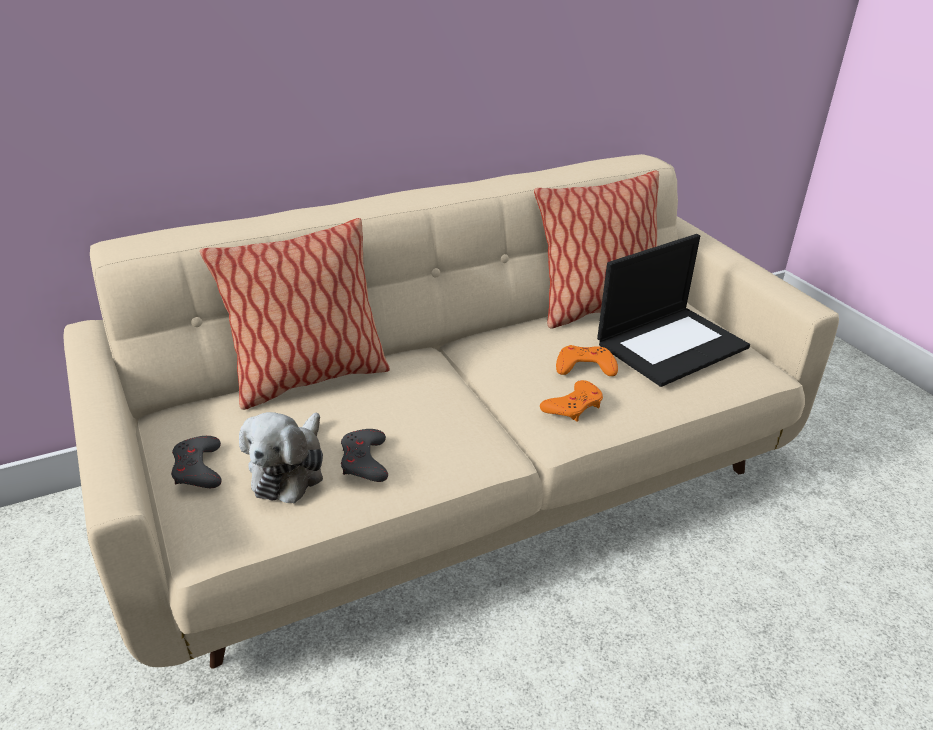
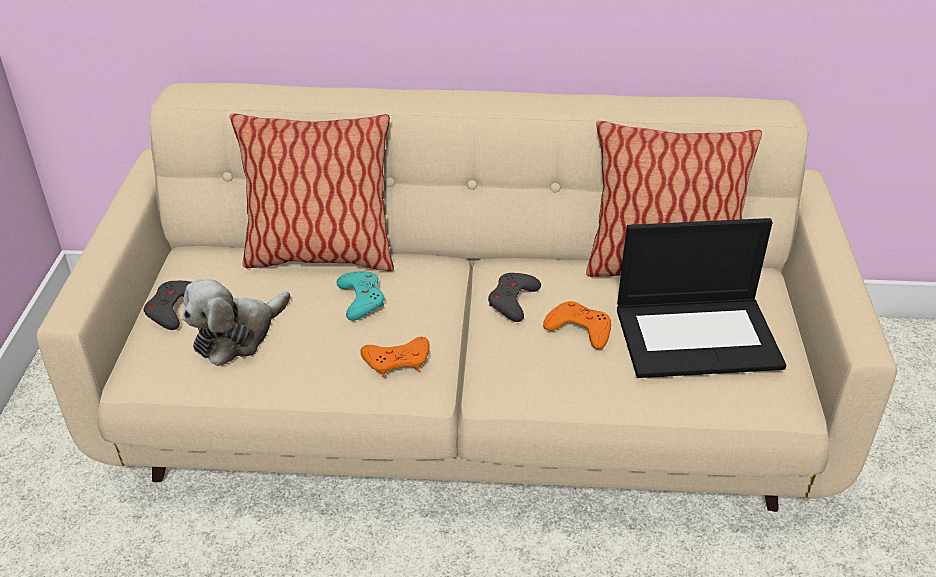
camera: 30 degrees right, 5 degrees up
(364, 461) = (298, 350): grey game controller -> grey game controller (513, 301)
(384, 400) = (361, 299): none -> turquoise game controller
(573, 406) = (530, 366): orange game controller -> orange game controller (397, 360)

